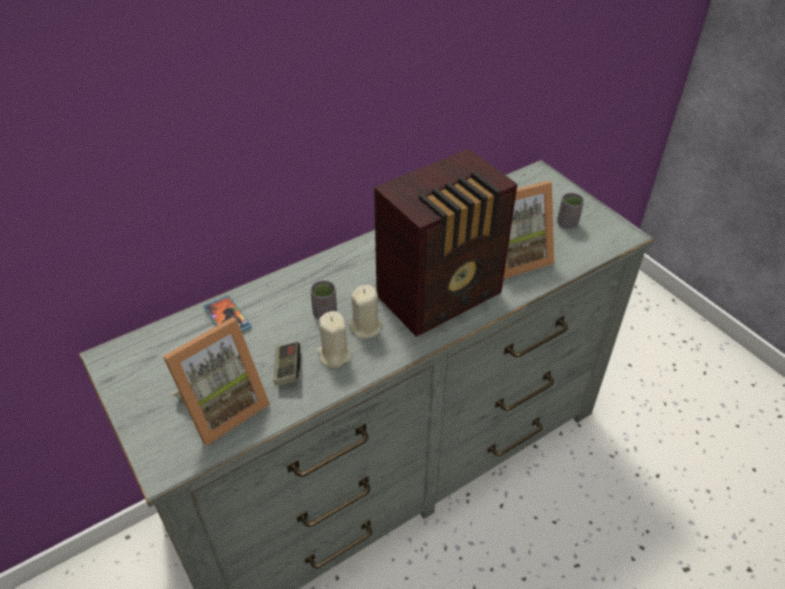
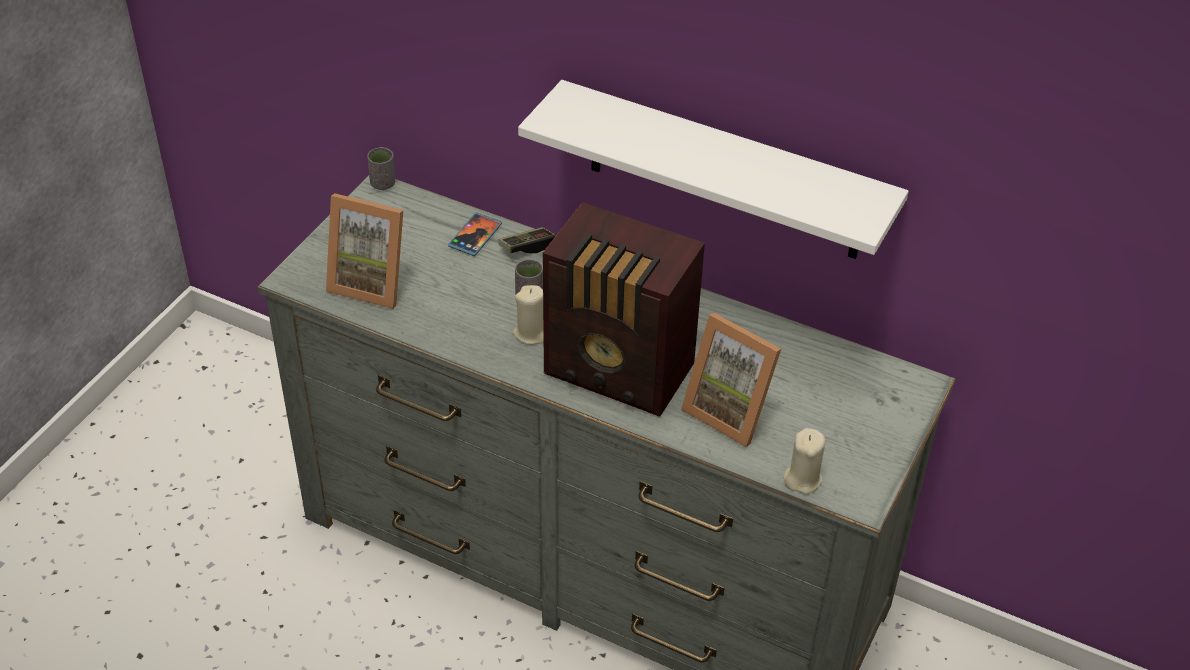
camera: 60 degrees right, 0 degrees up
(288, 369) = (441, 303): game controller -> game controller (527, 247)
(334, 355) = (480, 326): beige candle -> beige candle (802, 479)
(384, 121) = (724, 172): none -> white shelf
(567, 223) = (836, 440): grey cup -> grey cup (383, 184)

